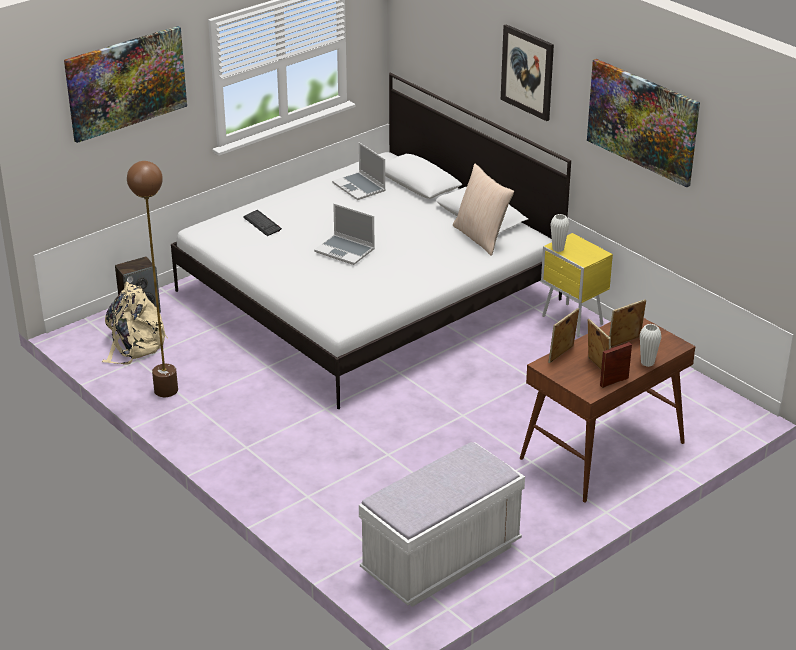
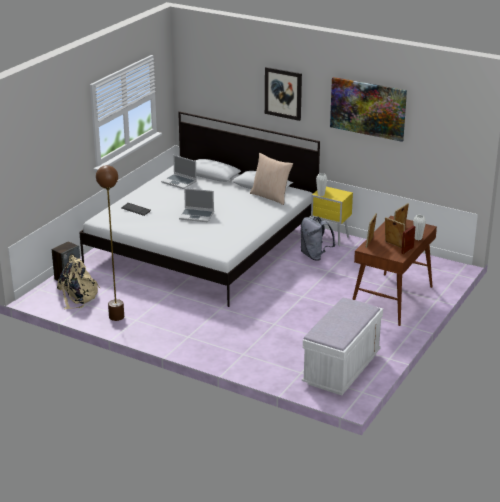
camera: 20 degrees left, 5 degrees down
(126, 83) = (52, 128): picture -> none
(528, 347) = (315, 256): none -> grey backpack

